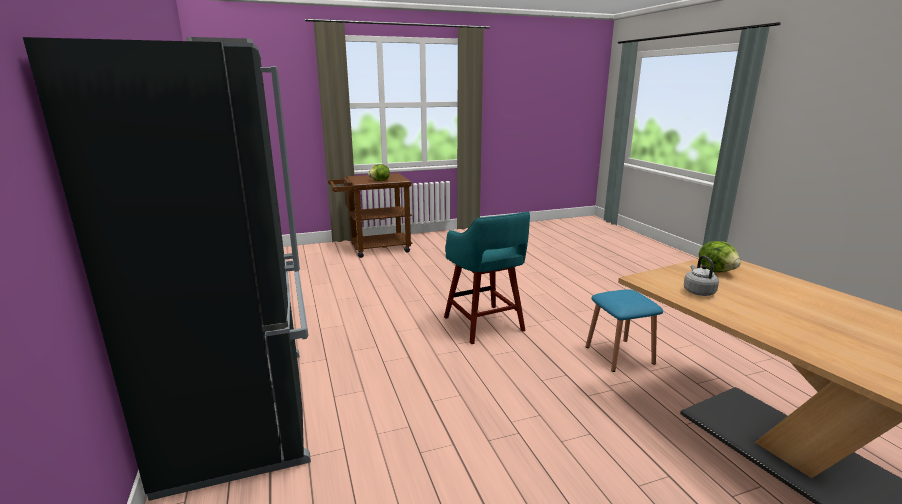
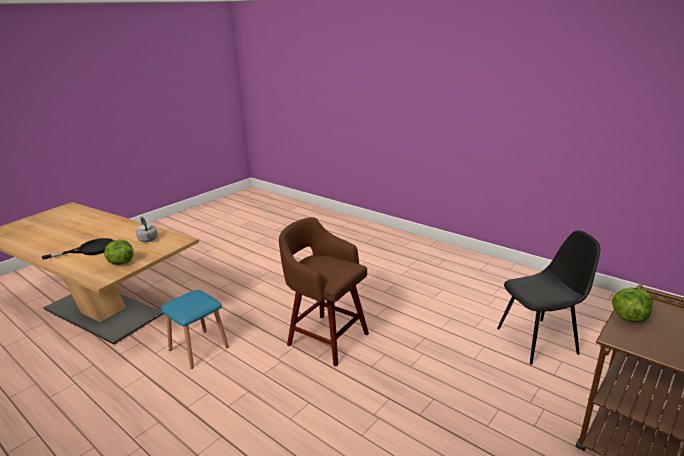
camera: 150 degrees right, 5 degrees up
(243, 411) = (394, 245): black fridge -> none
(334, 279) = (538, 340): none -> black chair
(484, 325) = (326, 338): turquoise stool -> brown stool
(788, 298) = (90, 249): none -> black frying pan

